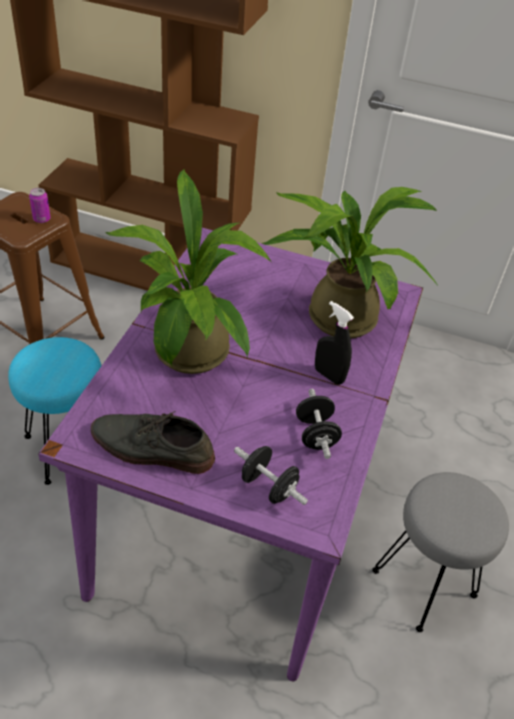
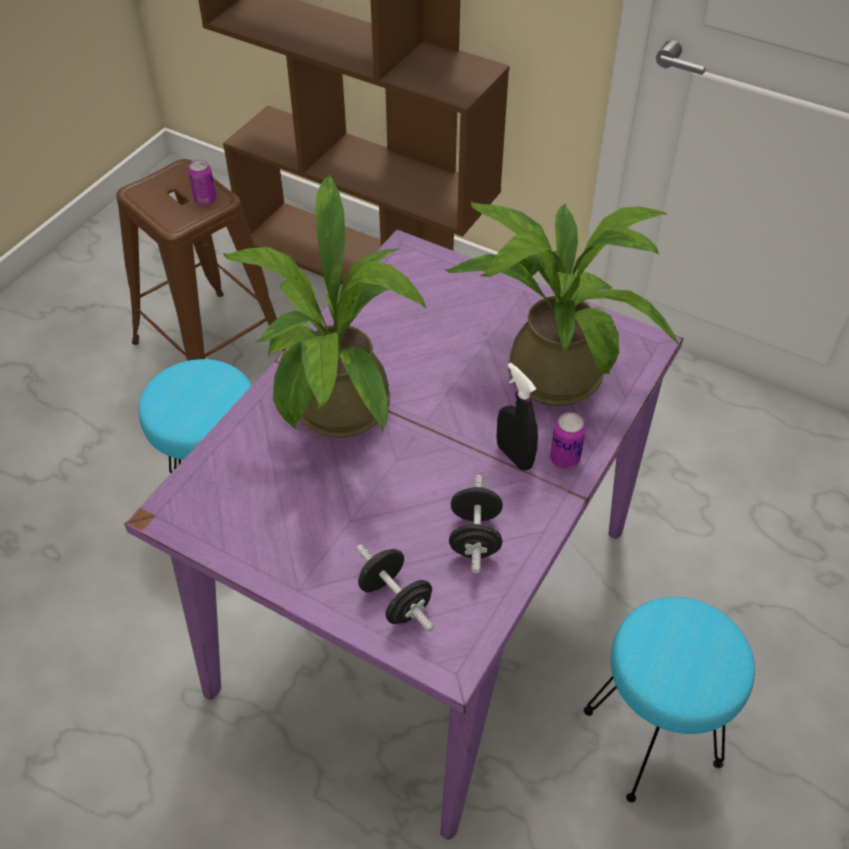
camera: 15 degrees right, 5 degrees up
(151, 448) = (261, 533): grey shoe -> none
(365, 374) = (564, 459): none -> can
(424, 585) = (652, 739): grey stool -> turquoise stool

